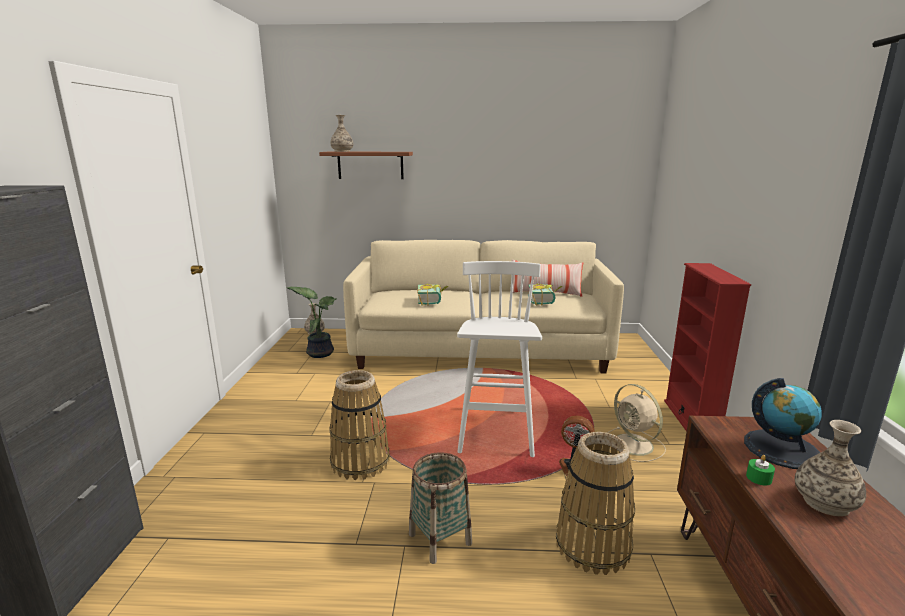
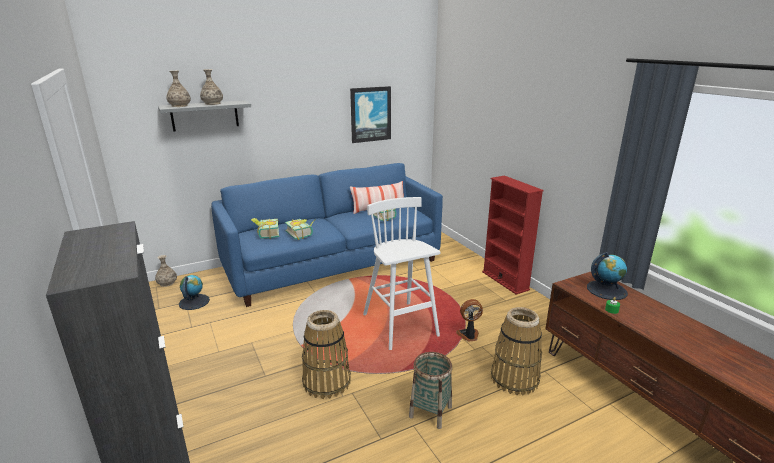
camera: 30 degrees left, 5 degrees up
(320, 353) = (194, 302): potted plant -> globe
(370, 165) = (205, 115): brown shelf -> grey shelf
(398, 296) = (266, 235): none -> book
(480, 351) = (333, 264): beige sofa -> blue sofa
(562, 178) = (370, 114): none -> picture
(634, 445) = (488, 307): beige fan -> none
(825, 502) = (644, 313): vase -> vase (212, 103)

